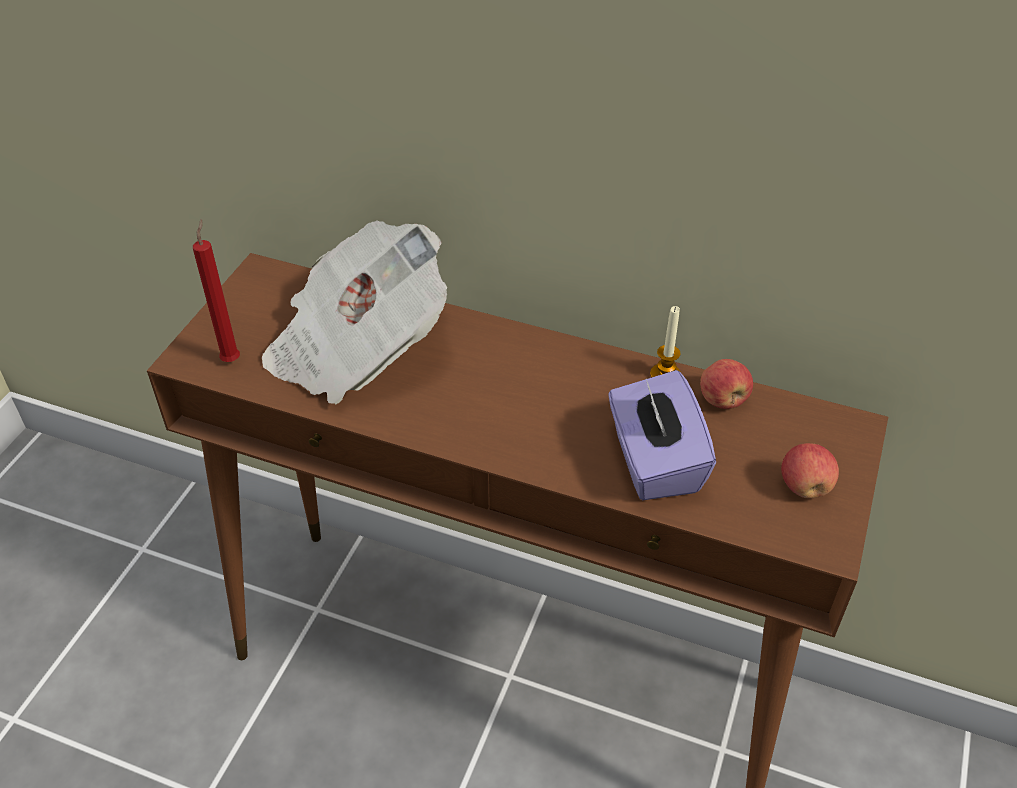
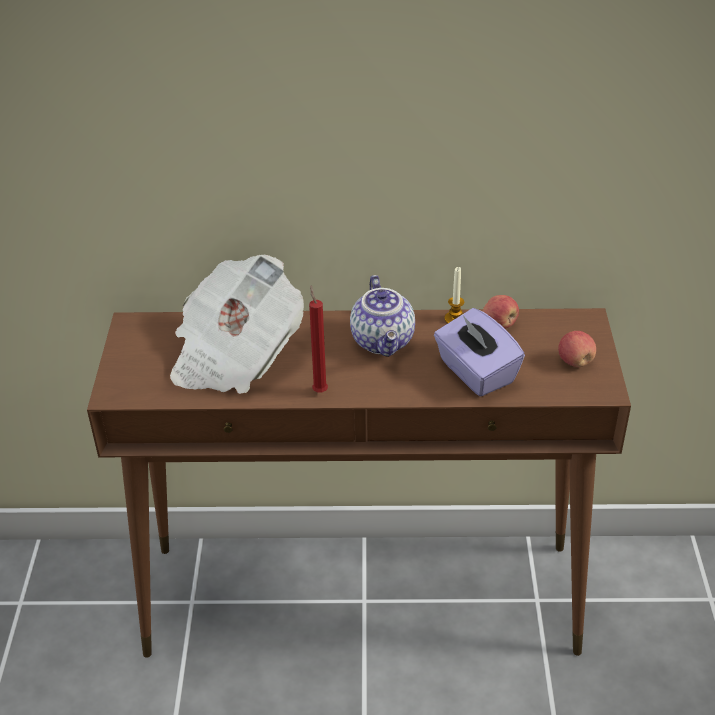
camera: 20 degrees left, 5 degrees down
(232, 359) = (147, 385): red candle -> red candle (319, 390)
(554, 381) = (384, 341): none -> teapot

